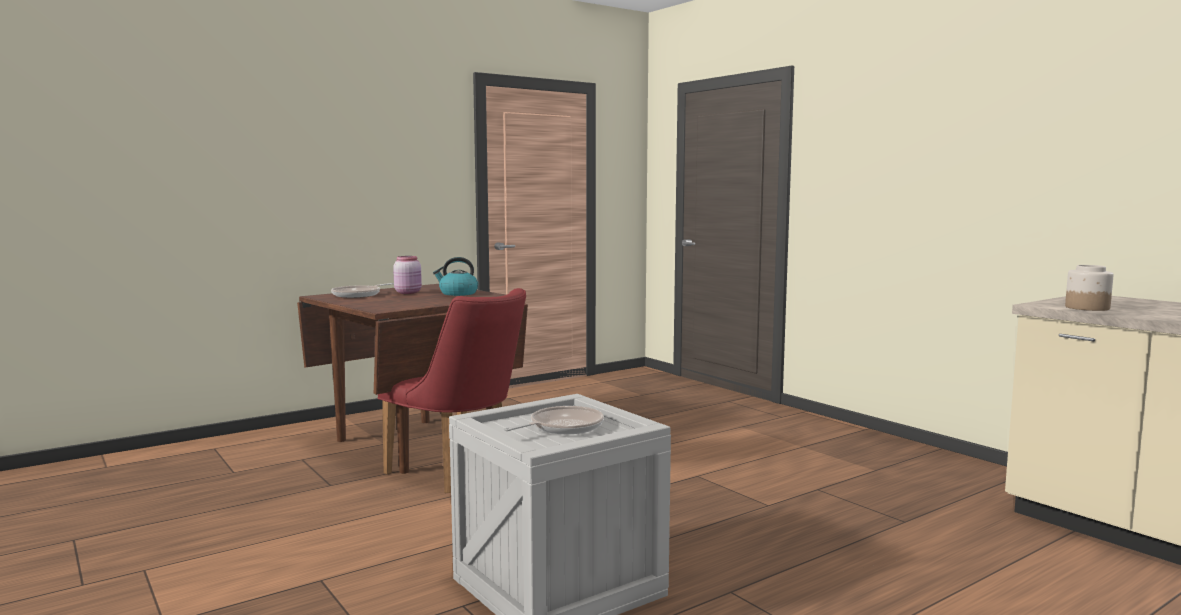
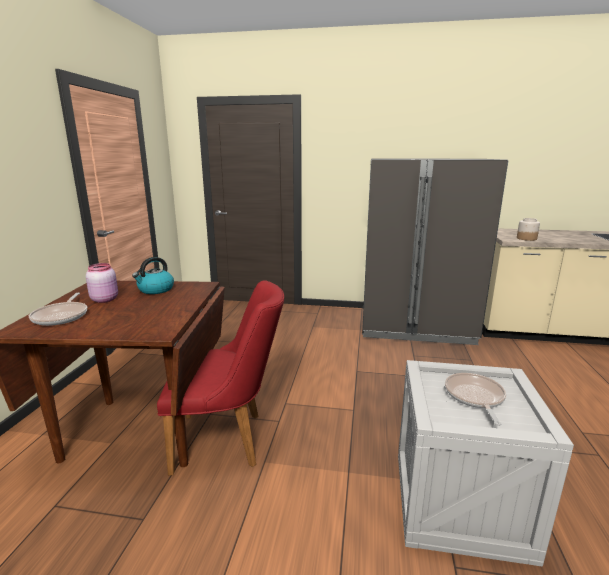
camera: 45 degrees left, 10 degrees up
(910, 467) = (415, 326): none -> grey fridge

